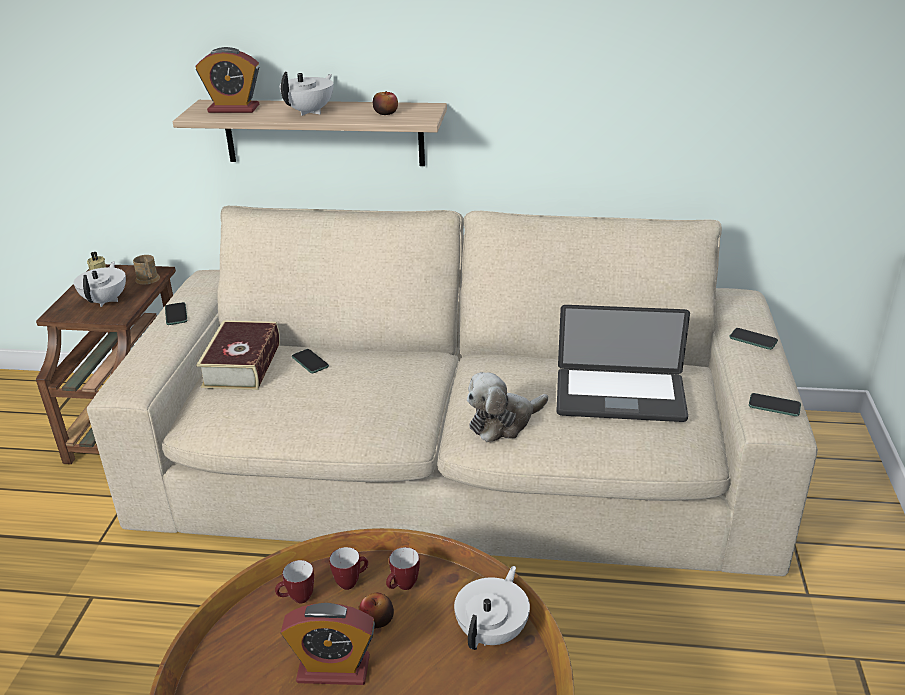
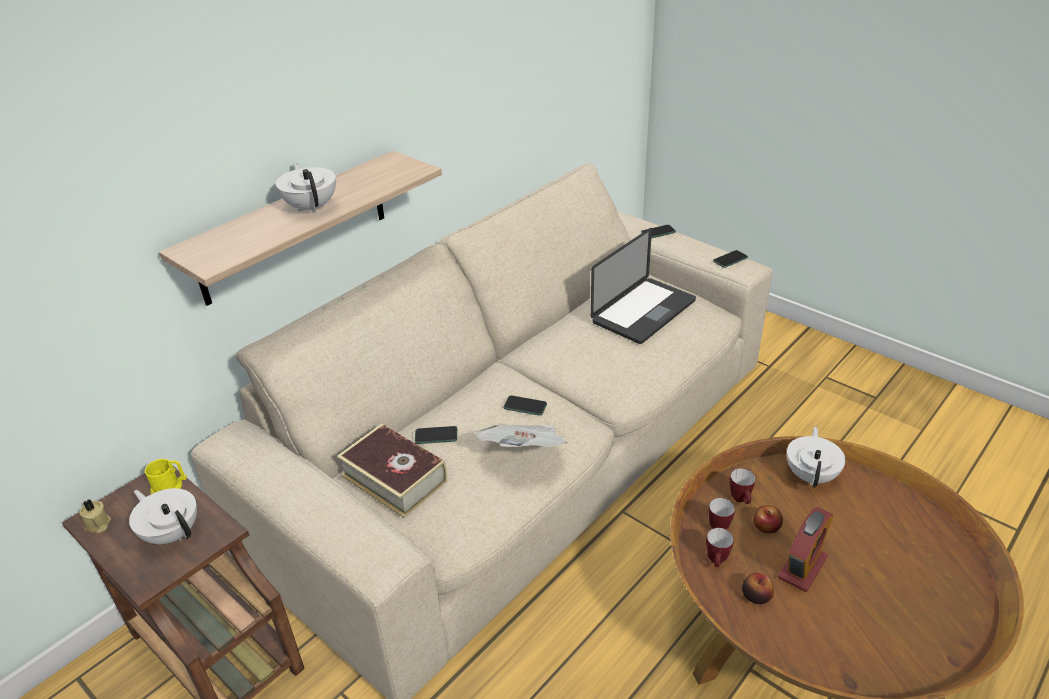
camera: 55 degrees left, 5 degrees up
(148, 280) = (170, 487): brown mug -> yellow mug
(176, 314) = (288, 483): phone -> phone (525, 406)
(233, 109) = (231, 240): alarm clock -> none
(326, 412) = (525, 452): none -> newspaper
(385, 113) = (375, 178): apple -> apple (756, 596)
(493, 632) = (811, 475): white teapot -> white teapot turned 45 degrees clockwise
(503, 422) = (624, 371): plush toy -> none

